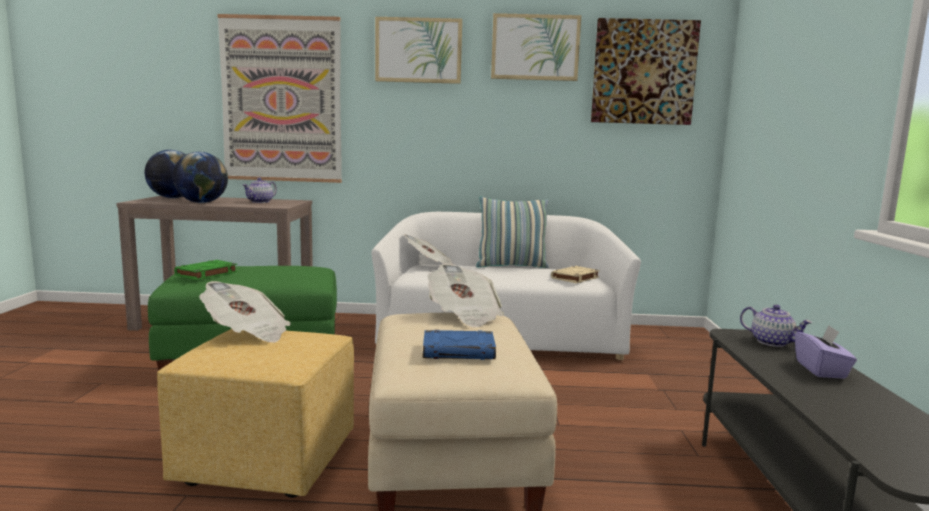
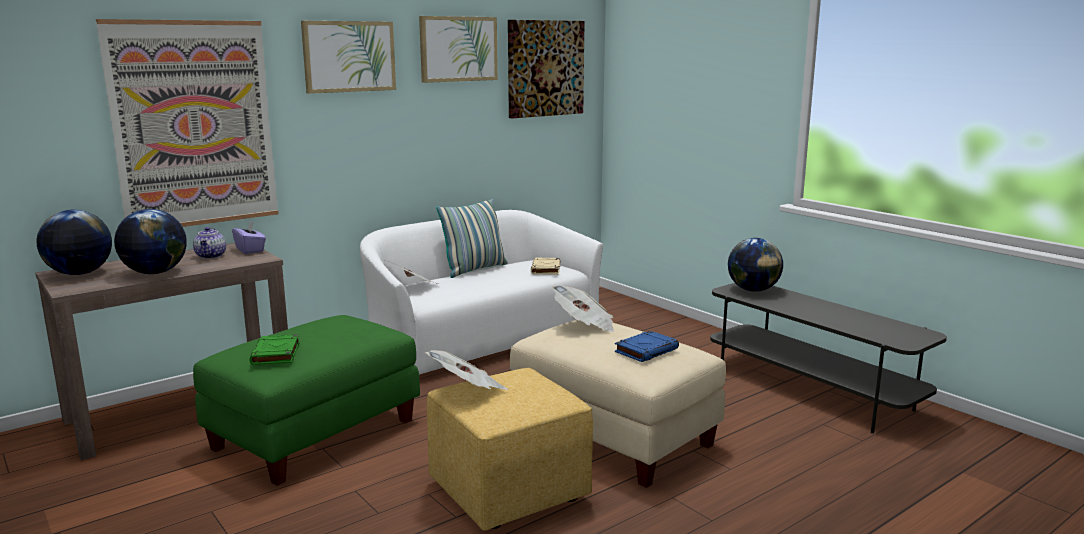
camera: 40 degrees left, 5 degrees up
(772, 342) = (753, 290): teapot -> globe
(821, 370) = (800, 301): purple tissue box -> purple tissue box (250, 250)

